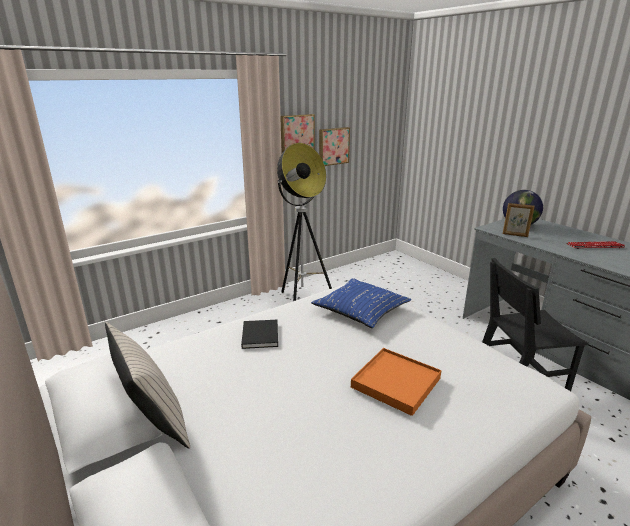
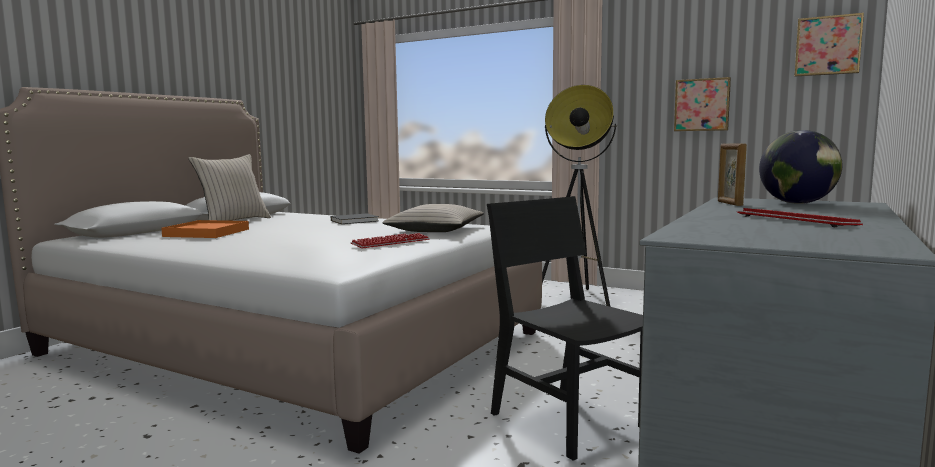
camera: 65 degrees right, 15 degrees down
(296, 134) = (639, 86): picture -> picture (828, 46)
(360, 310) = (435, 230): blue pillow -> beige pillow
(396, 382) = (304, 239): orange tray -> orange tray (207, 233)
(429, 342) = (391, 243): none -> keyboard

